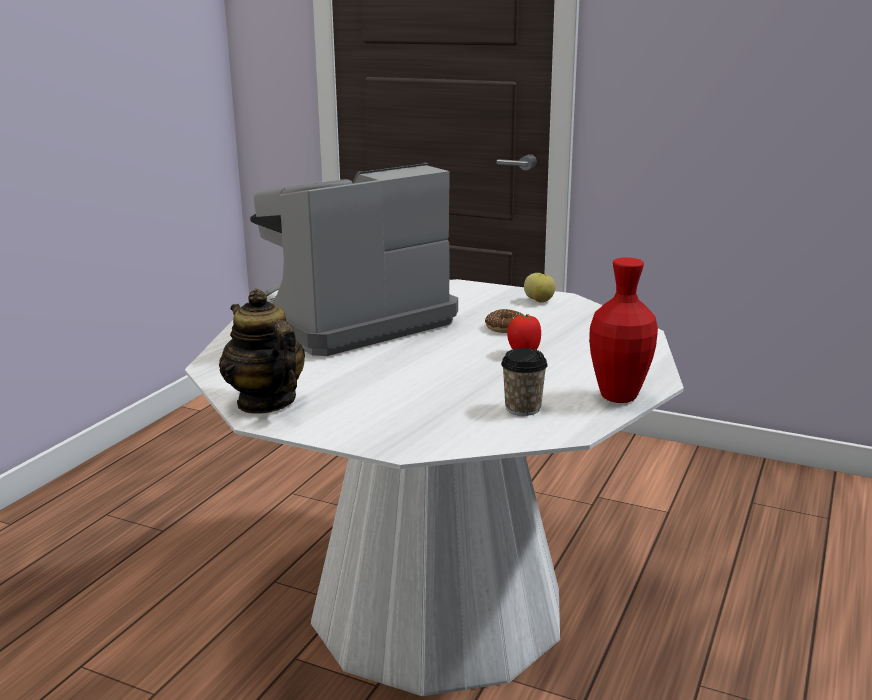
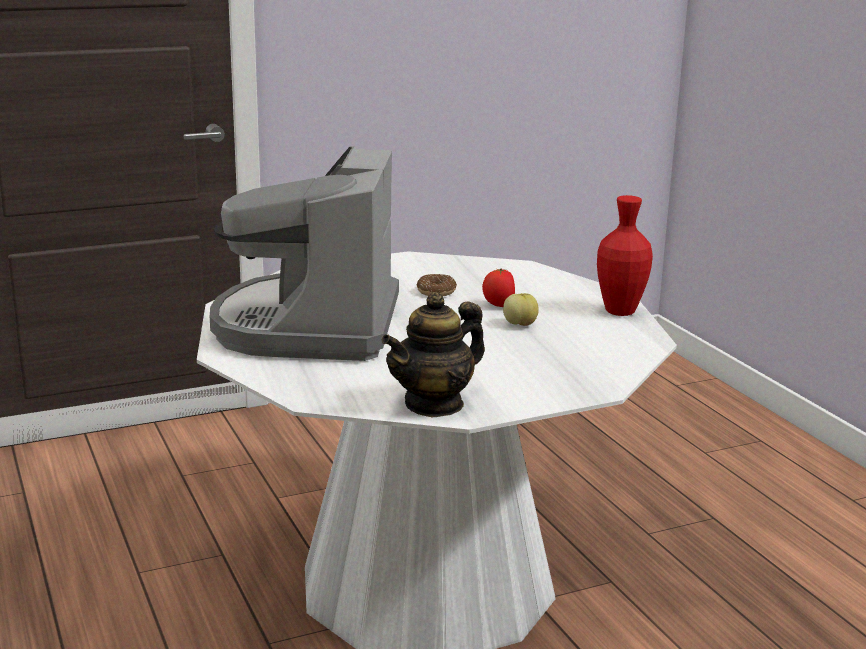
camera: 50 degrees left, 0 degrees up
(265, 402) = (434, 404): teapot -> teapot turned 45 degrees counterclockwise
(523, 408) = (593, 339): cup -> none
(539, 301) = (402, 264): apple -> apple (520, 324)

